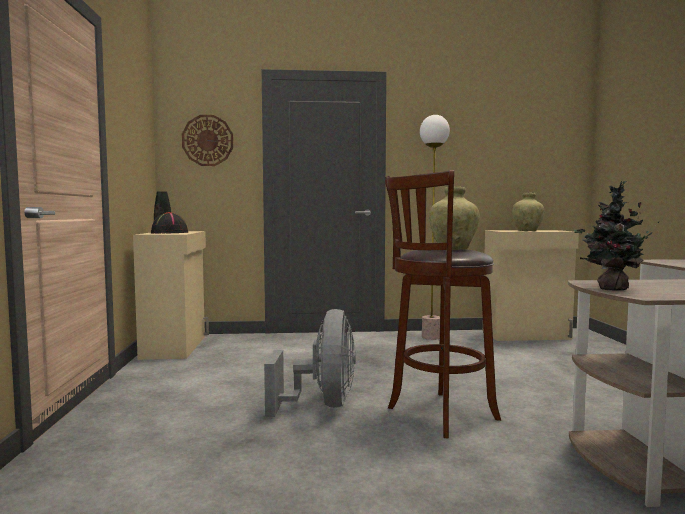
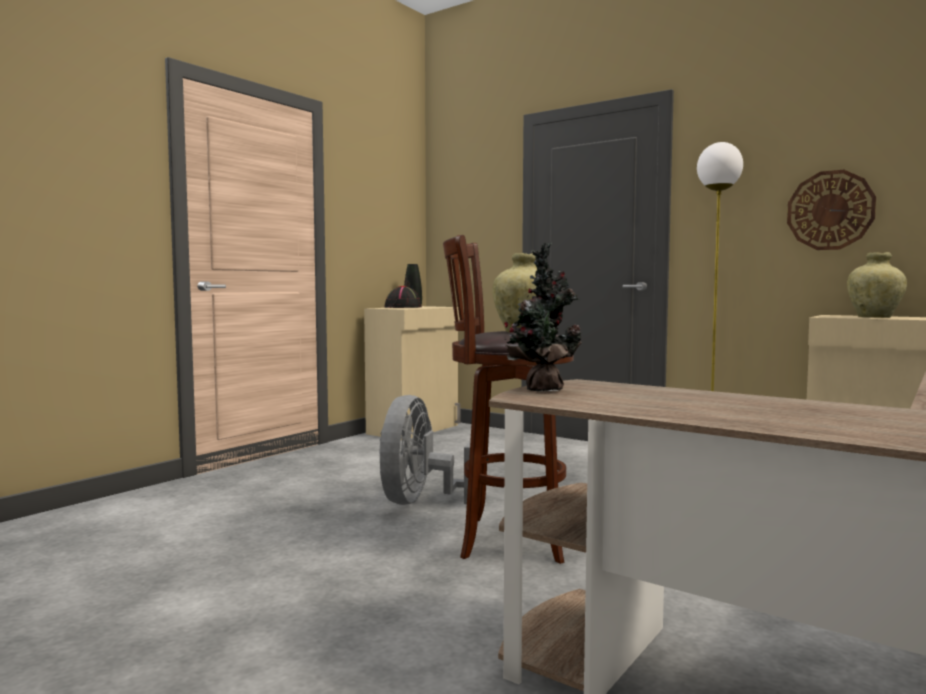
camera: 40 degrees right, 0 degrees up
(207, 140) = (470, 205): wall clock -> wall clock (830, 210)
(322, 405) = (422, 501): grey fan -> grey fan turned 150 degrees clockwise

